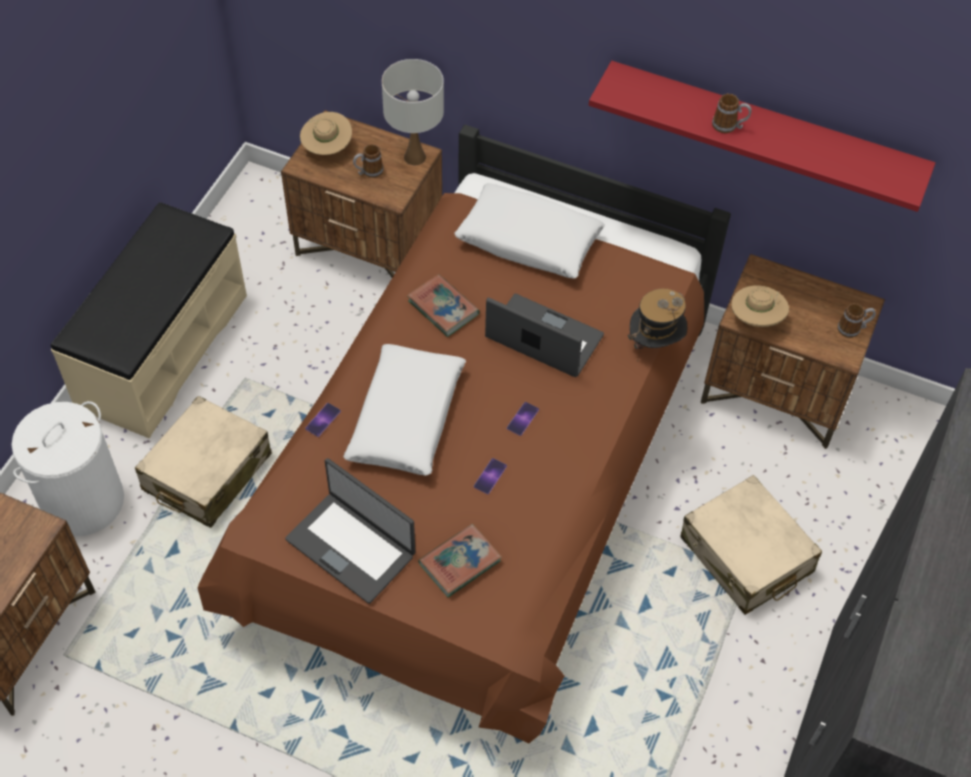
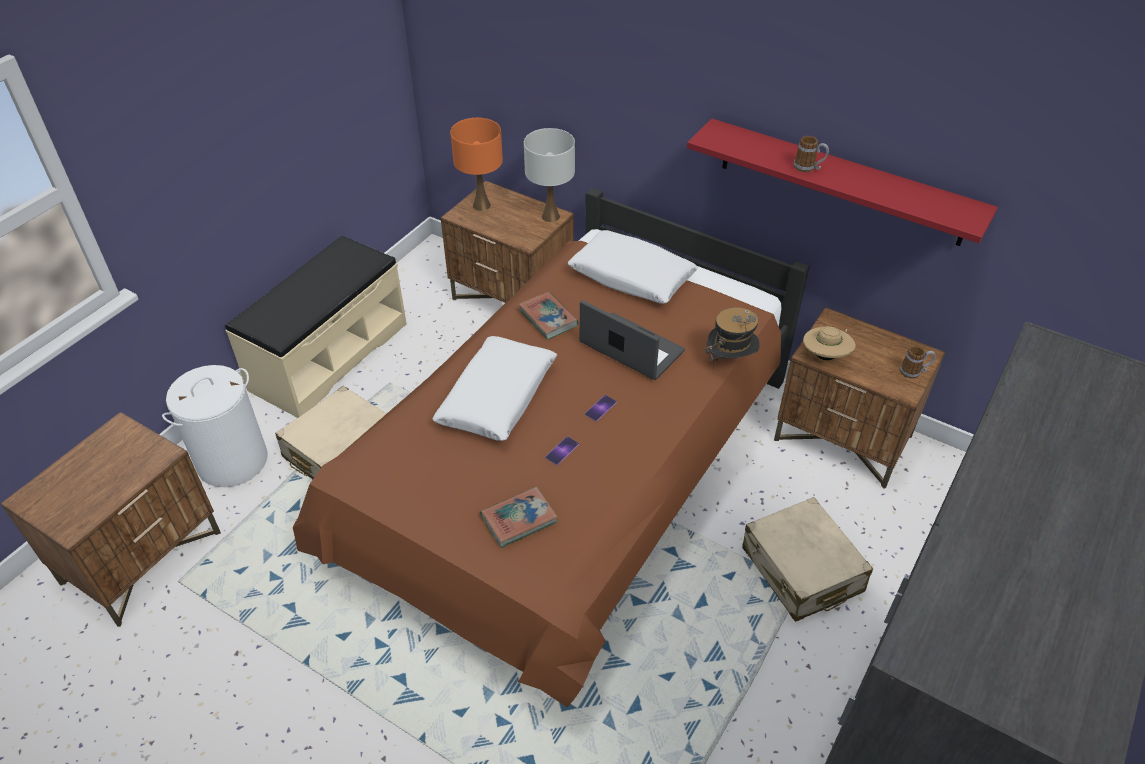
camera: 10 degrees right, 10 degrees down
(323, 420) = (424, 392): phone -> none
(327, 148) = (481, 205): beige hat -> orange table lamp
(351, 546) = (423, 494): laptop -> none
(368, 172) = (510, 223): mug -> none

